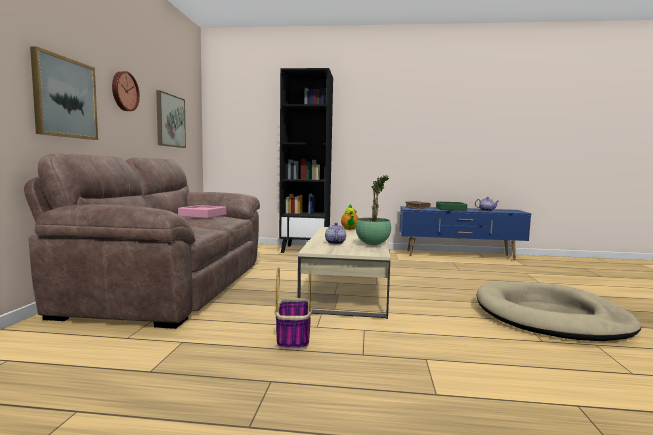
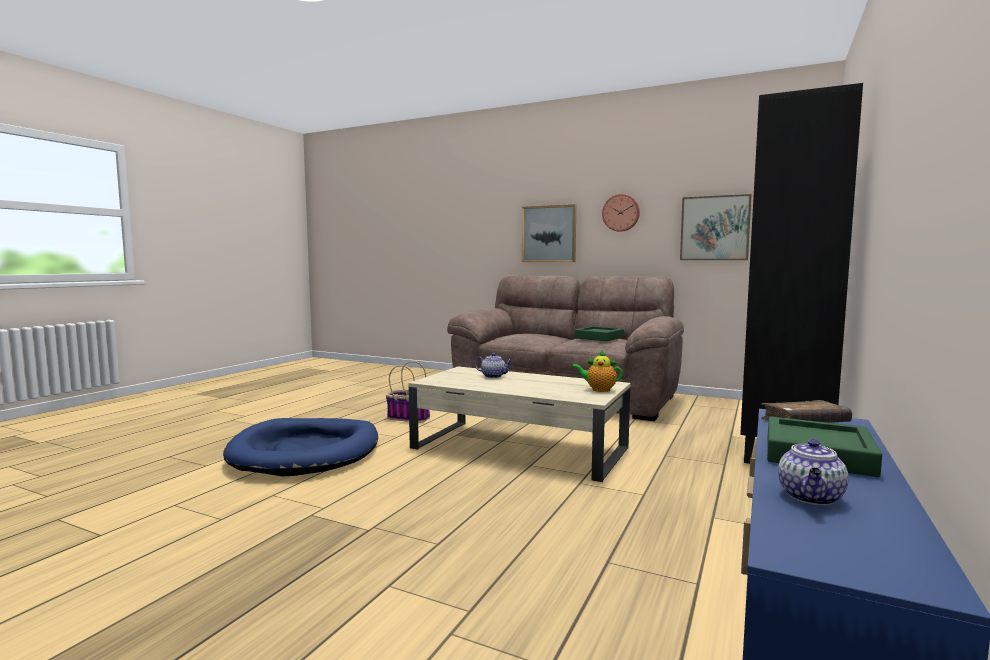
camera: 110 degrees right, 0 degrees up
(202, 215) = (599, 338): pink tray -> green tray
(372, 244) = (472, 385): potted plant -> none
(458, 360) = (306, 452): none -> blue dog bed
(550, 317) = (303, 532): beige dog bed -> none

